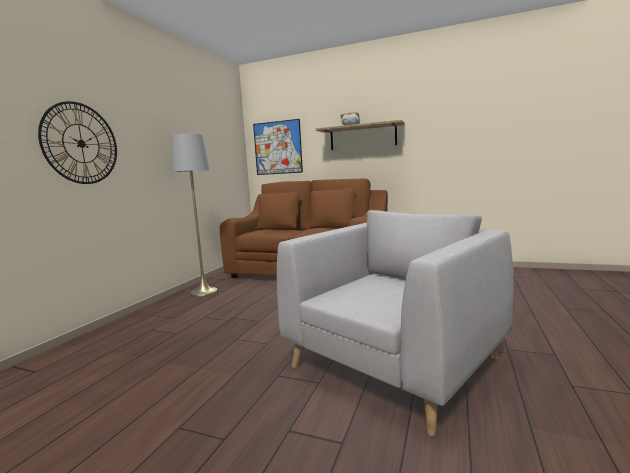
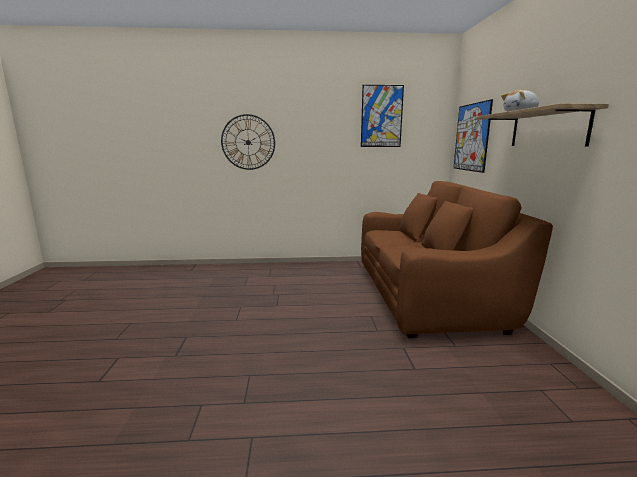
camera: 65 degrees right, 5 degrees up
(204, 291) = (325, 269): grey floor lamp -> none
(205, 126) = (381, 116): none -> picture
(394, 361) = (211, 388): grey armchair -> none

